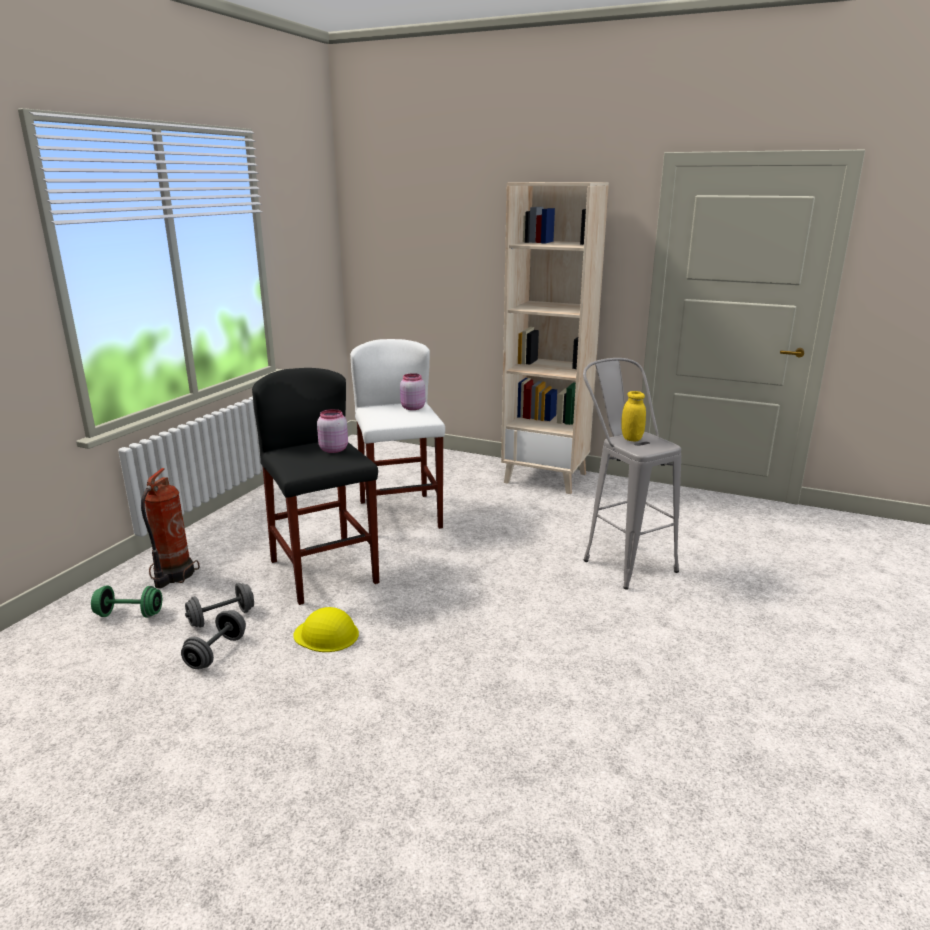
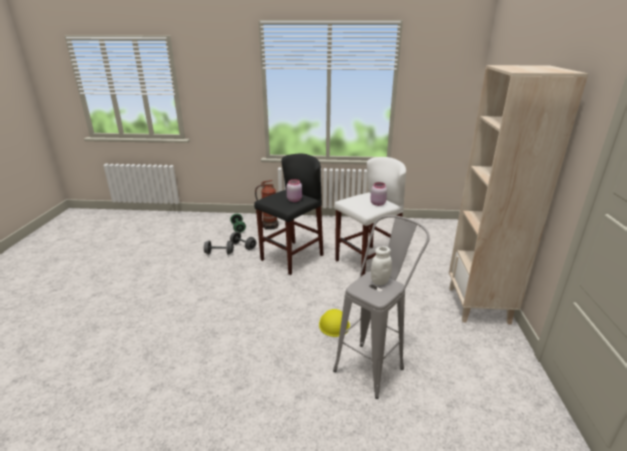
camera: 70 degrees right, 5 degrees up
(326, 634) = (240, 273): yellow hard hat -> yellow hard hat (334, 324)
(631, 438) = (380, 281): yellow jar -> white jar

